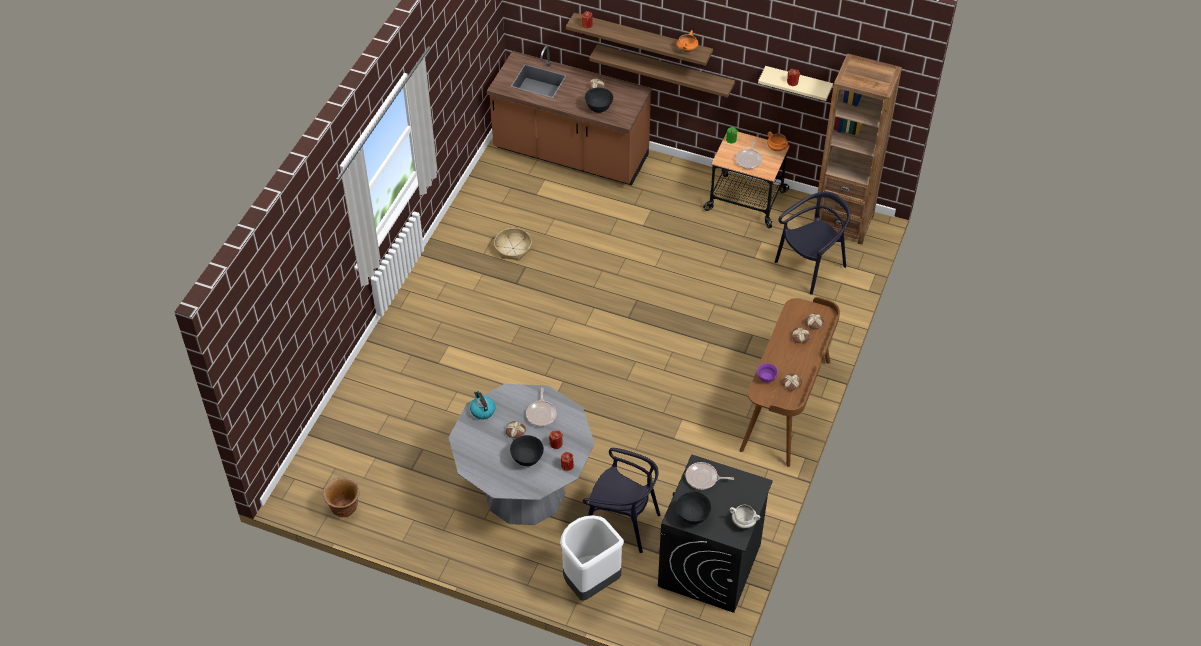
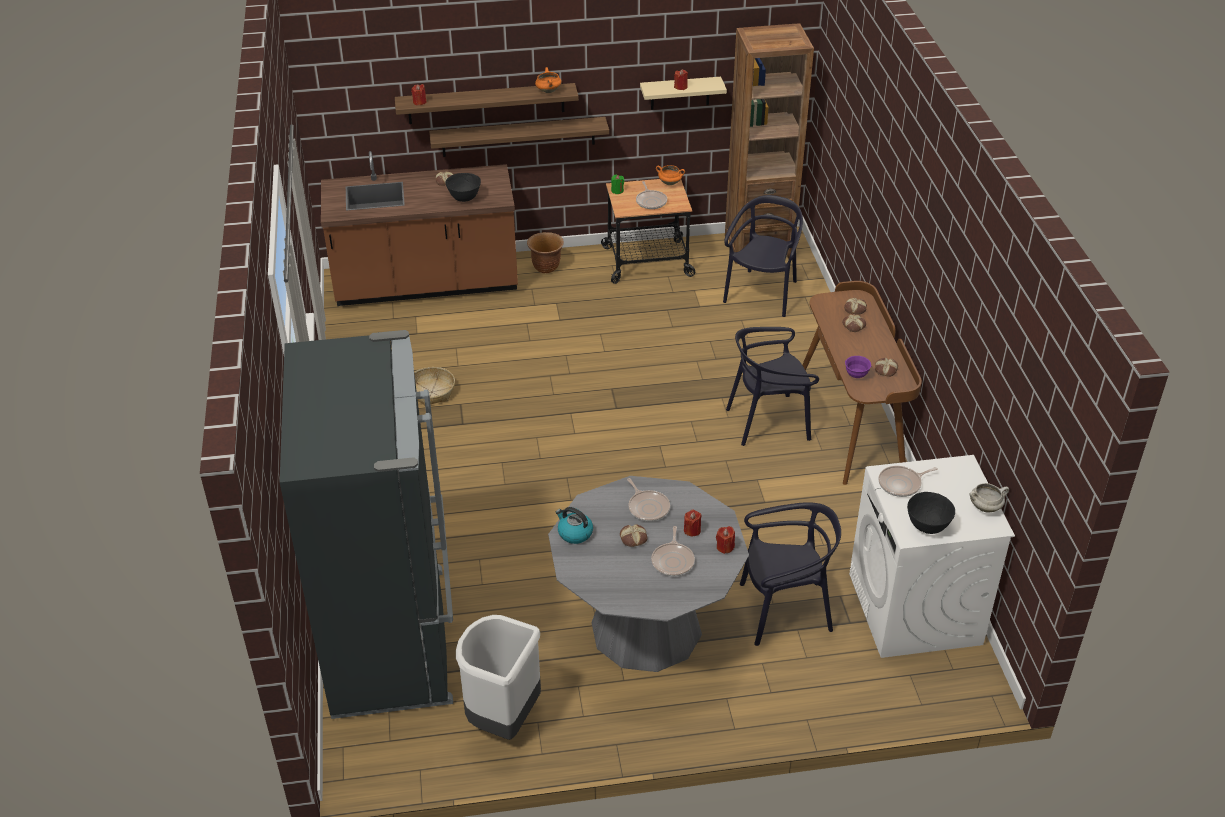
camera: 30 degrees left, 10 degrees down
(344, 508) = (436, 750): brown planter -> brown planter (546, 267)
(367, 422) = (392, 640): none -> black fridge
(527, 459) = (673, 560): black bowl -> frying pan
(590, 582) = (803, 690): white trash can -> white trash can (502, 719)
(709, 565) = (915, 609): black washing machine -> white washing machine
(726, 377) = (768, 422): none -> black chair

